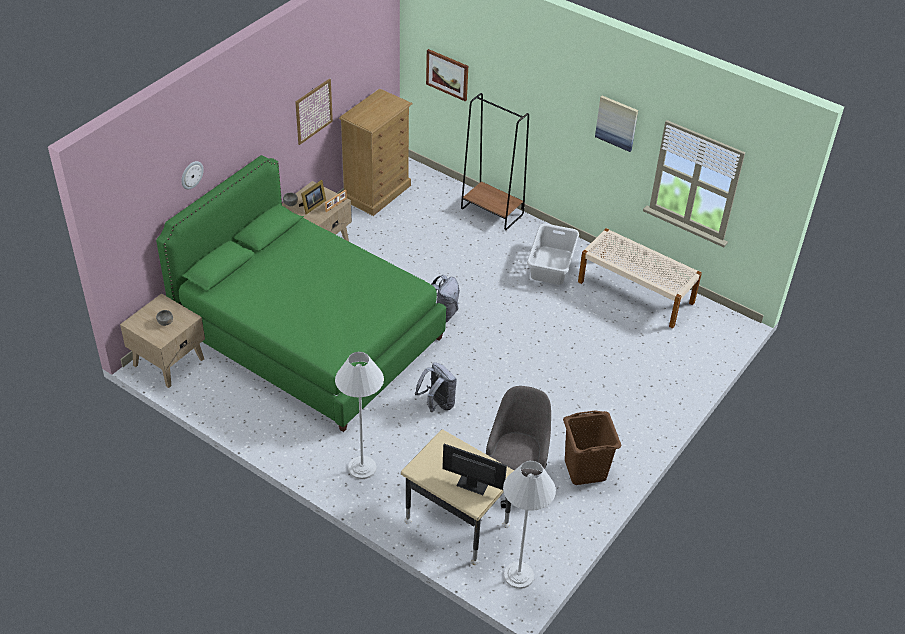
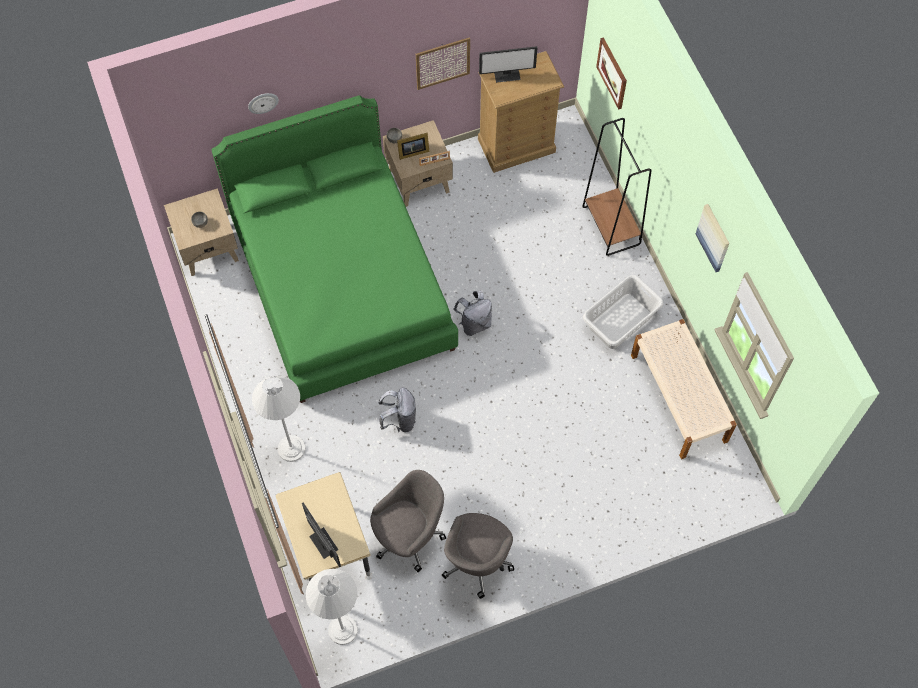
camera: 35 degrees right, 20 degrees up
(363, 111) = (507, 74): none -> monitor
(585, 470) = (476, 563): brown laundry basket -> grey office chair

